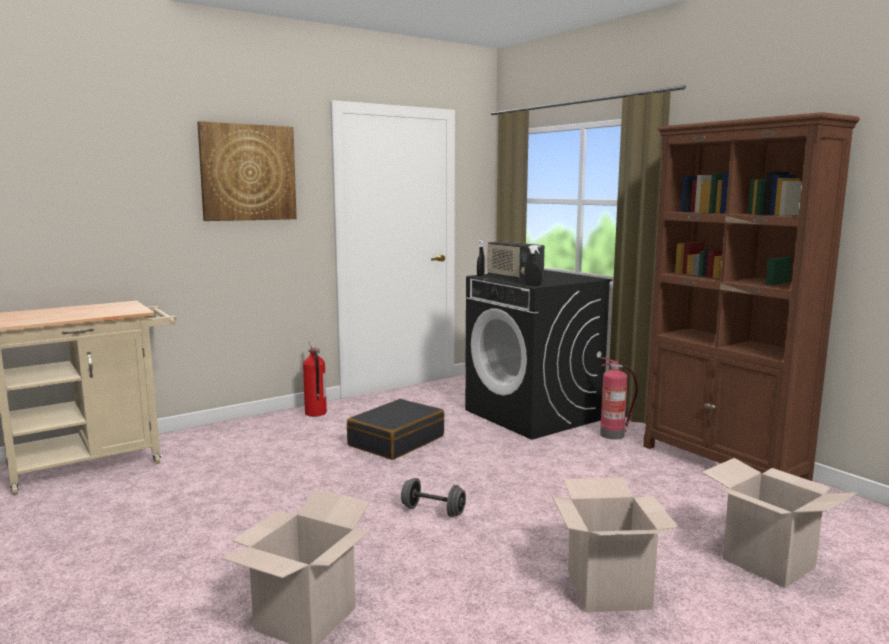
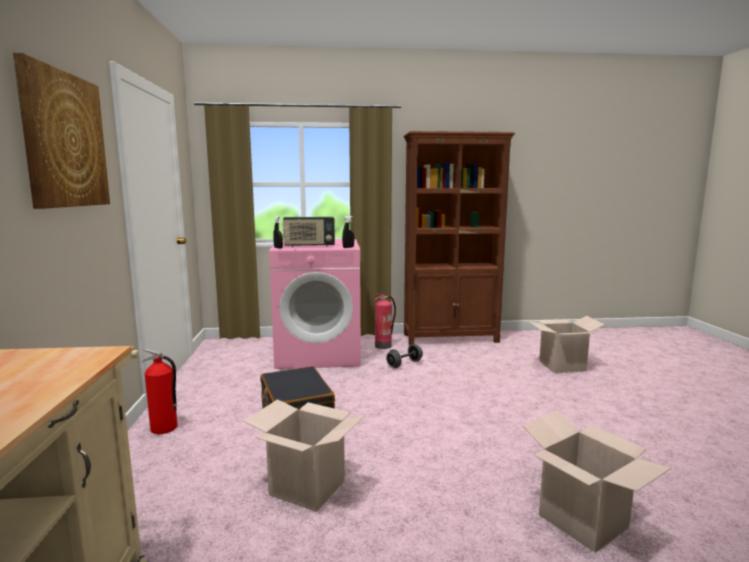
camera: 60 degrees left, 0 degrees up
(433, 511) = (442, 428): grey dumbbell -> grey dumbbell (404, 364)
(533, 415) = (319, 353): black washing machine -> pink washing machine
(608, 589) = (575, 406): cardboard box -> cardboard box (307, 487)

